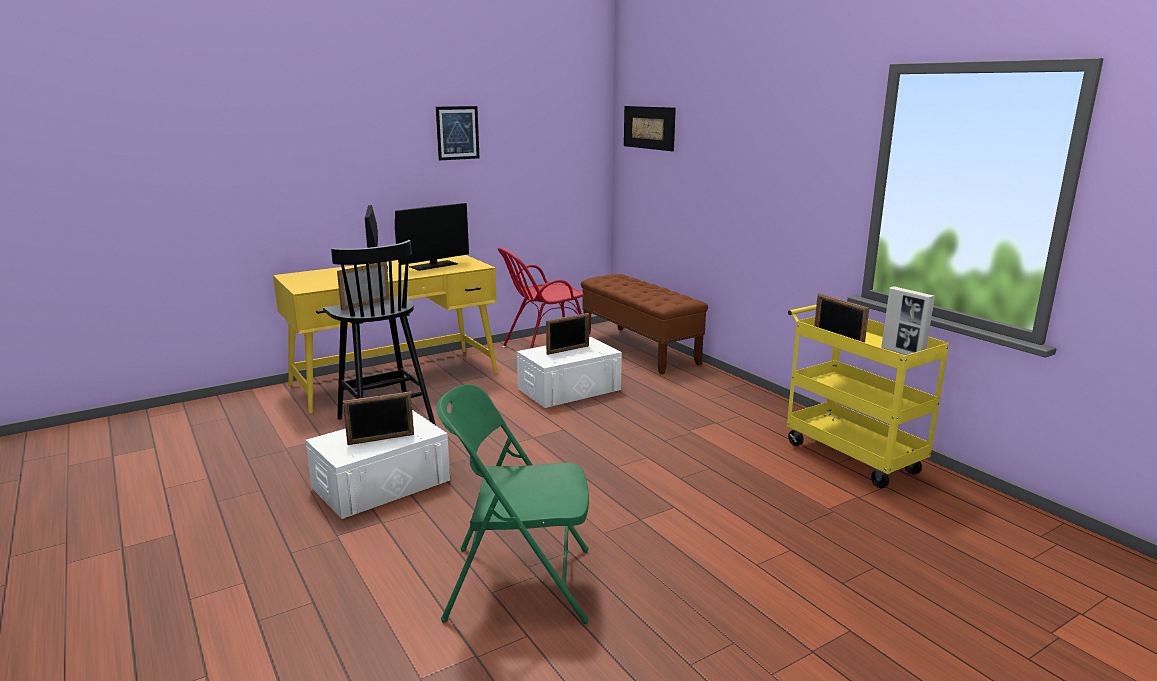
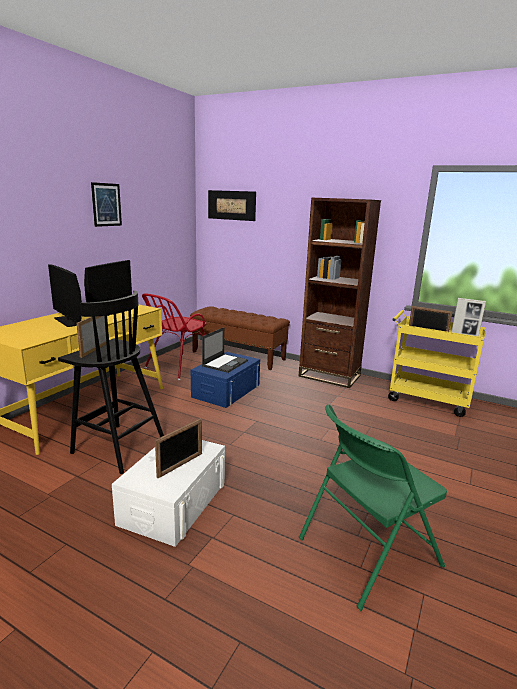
camera: 30 degrees left, 0 degrees up
(568, 350) = (225, 363): picture frame -> laptop
(569, 389) = (226, 391): white storage box -> blue storage box
(739, 396) = (329, 376): none -> brown bookcase

